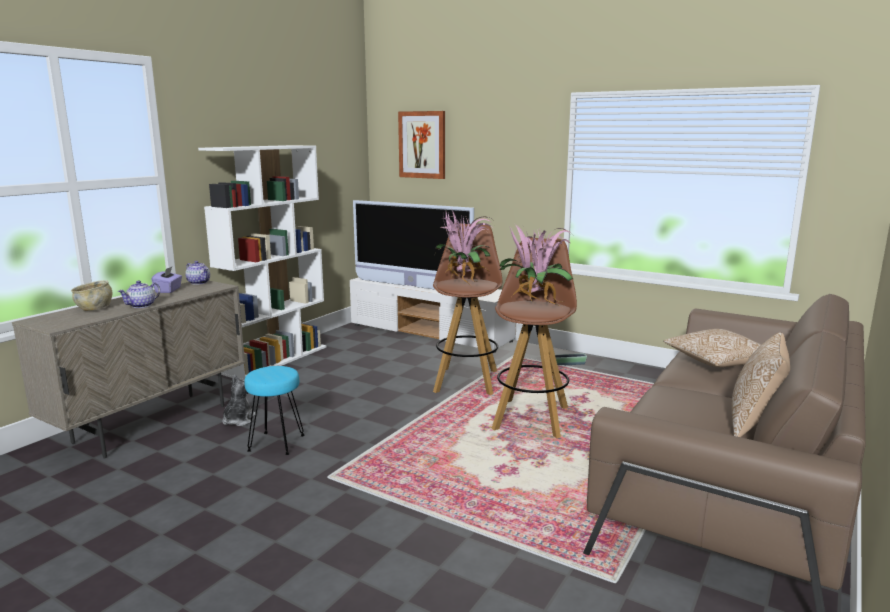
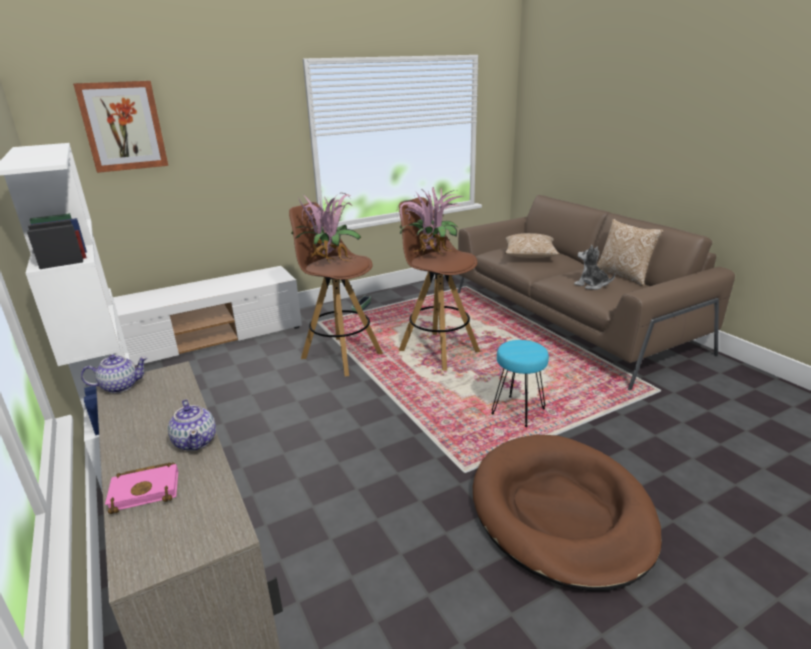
camera: 60 degrees left, 10 degrees up
(94, 308) = (147, 489): beige bowl -> pink book
(168, 290) = (129, 413): purple tissue box -> none
(238, 420) = (279, 513): plush toy -> plush toy (591, 285)
(277, 443) = (367, 492): turquoise stool -> turquoise stool (518, 411)
(297, 538) = (561, 512): none -> brown dog bed
(411, 286) = (180, 298): television -> none

